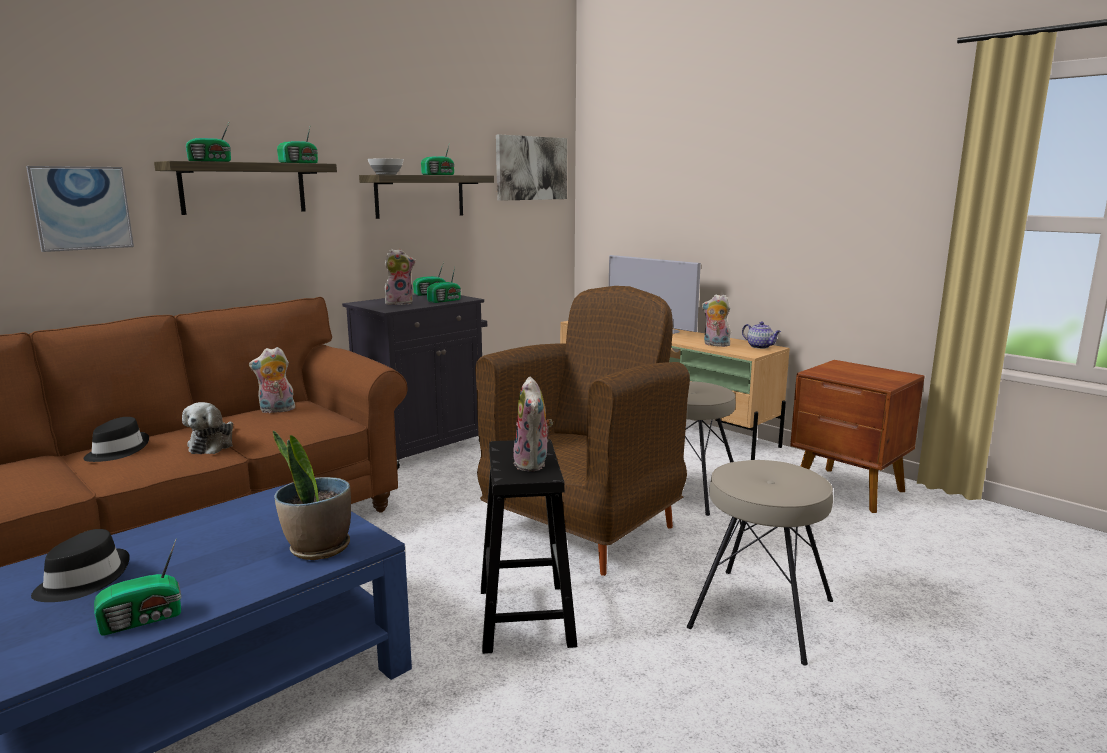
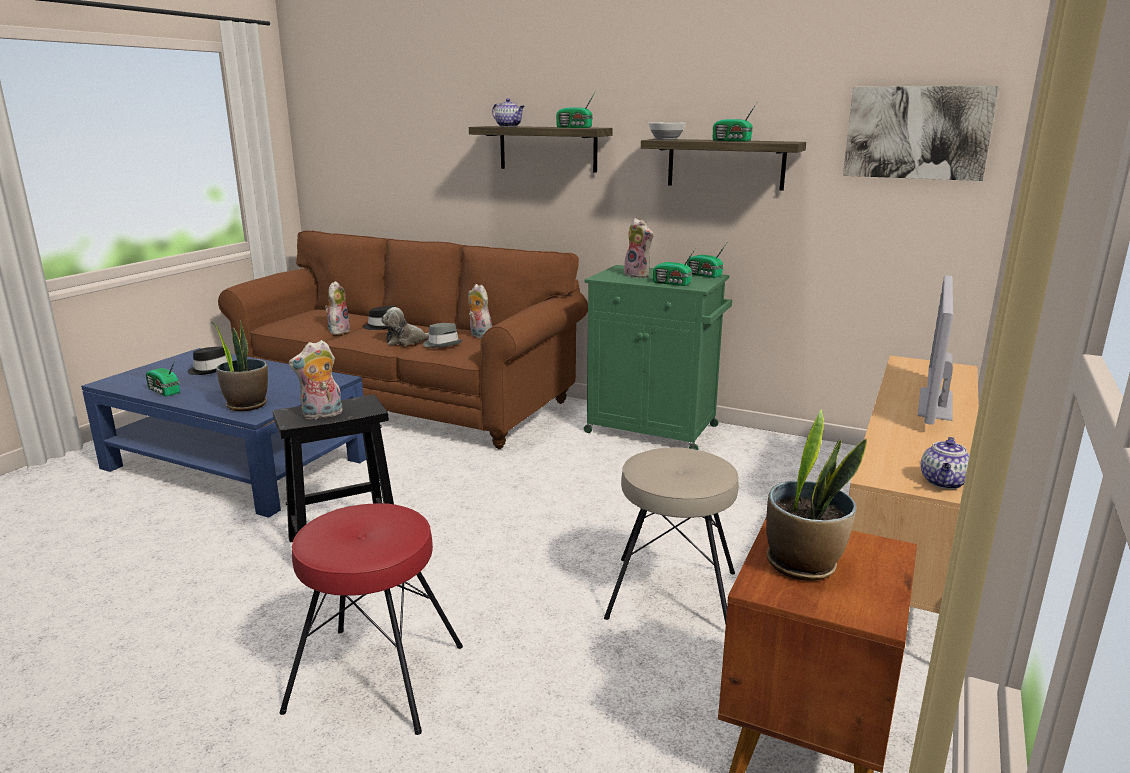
camera: 70 degrees right, 5 degrees up
(81, 208) = (444, 159): picture -> none
(211, 161) = (509, 126): radio -> teapot
(277, 426) = (442, 344): none -> grey hat
(424, 446) = (654, 430): black cabinet -> green cabinet
(583, 527) = (522, 543): brown armchair -> none
(715, 345) = (900, 450): plush toy -> plush toy (338, 331)
(760, 613) = (376, 676): beige stool -> red stool
(857, 376) = (803, 564): none -> potted plant

